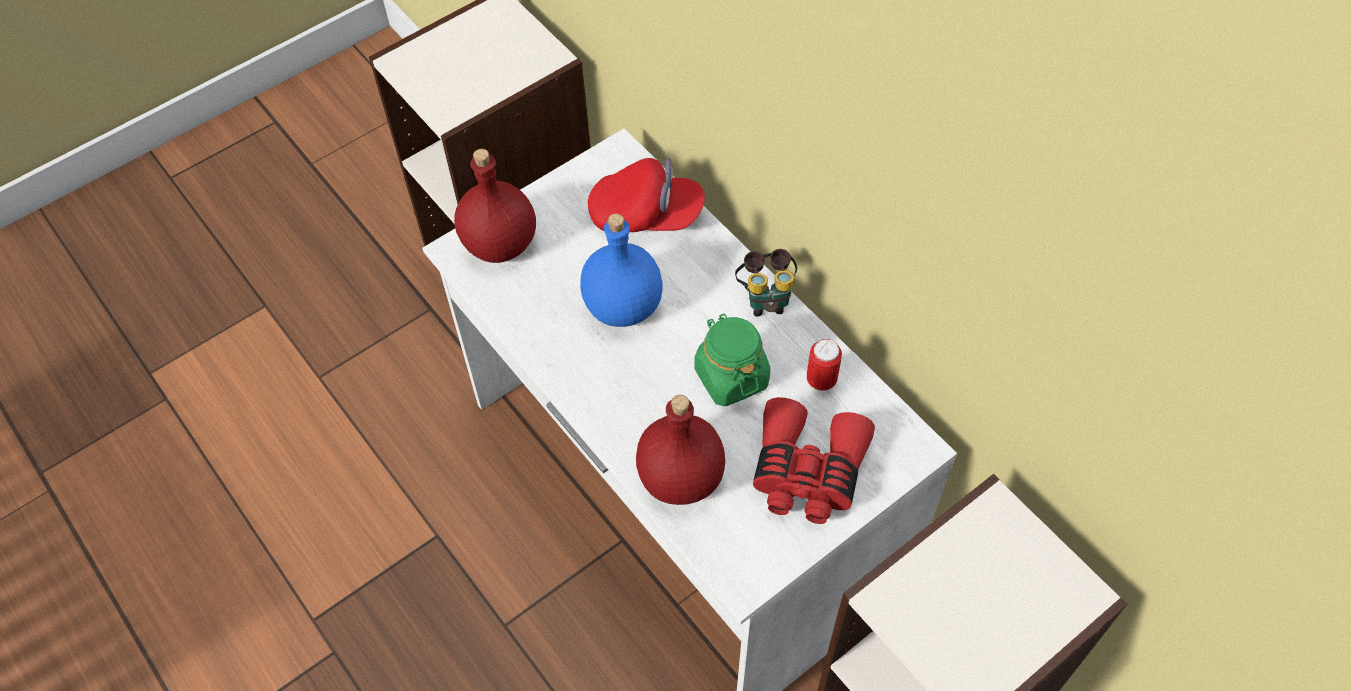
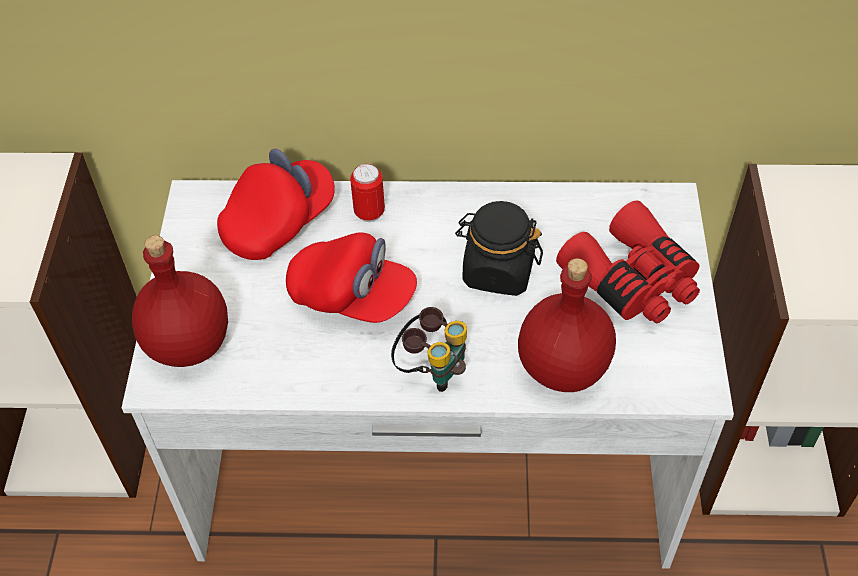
camera: 50 degrees left, 5 degrees down
(623, 305) = (352, 296): blue bottle -> red cap
(731, 377) = (498, 271): green jar -> black jar
(766, 298) = (446, 200): binoculars -> binoculars (432, 369)
(821, 380) = (557, 217): can -> can (369, 213)

